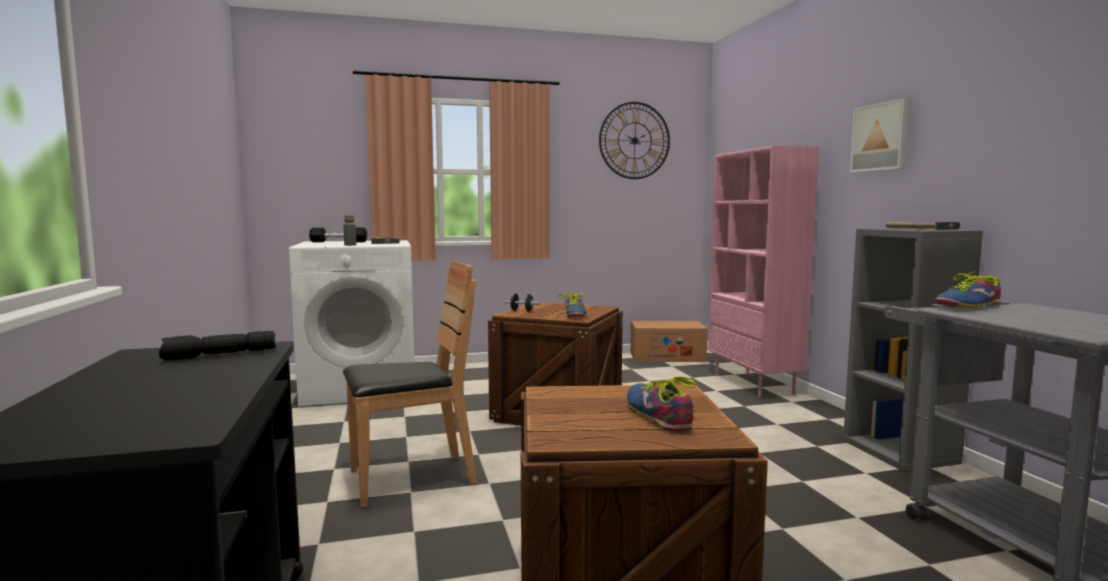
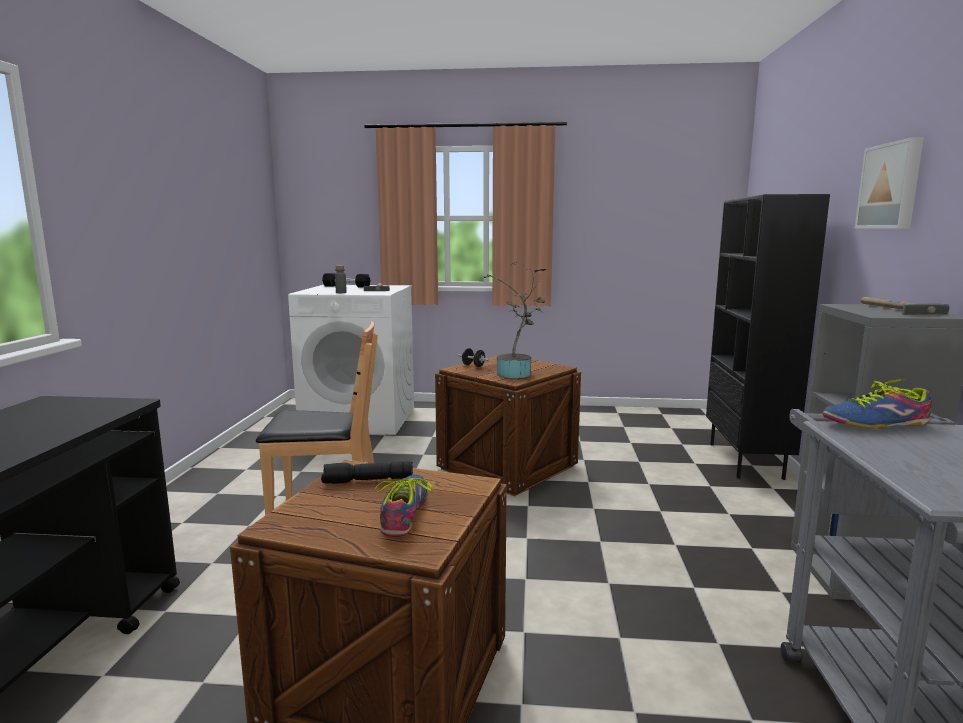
camera: 20 degrees right, 5 degrees up
(219, 355) = (84, 410): black flashlight -> black flashlight (367, 481)
(574, 314) = (516, 374): shoe -> potted plant
(634, 140) = (654, 181): wall clock -> none
(667, 356) = (675, 416): cardboard box -> none
(754, 384) = (746, 461): pink bookcase -> black bookcase

